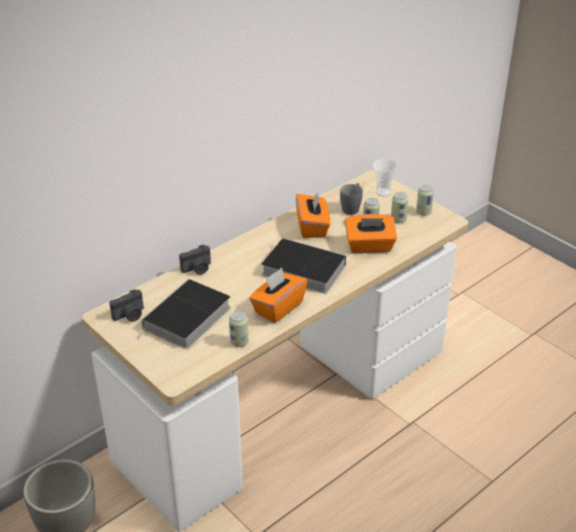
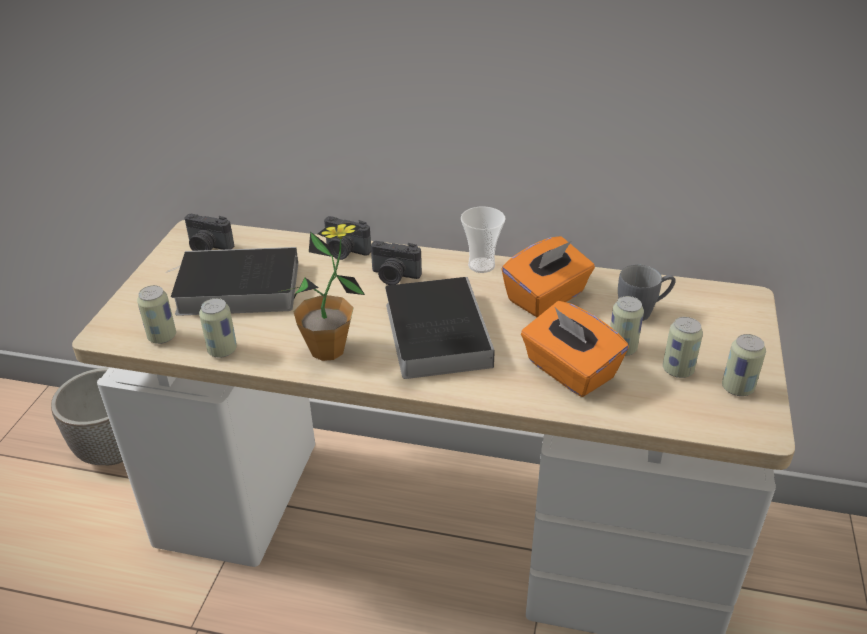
camera: 55 degrees right, 0 degrees up
(202, 360) = (162, 336): none -> can
(241, 263) = (394, 276): none -> camera
(278, 307) = (328, 349): orange tissue box -> potted plant
(383, 192) = (726, 323): cup -> cup (481, 265)

